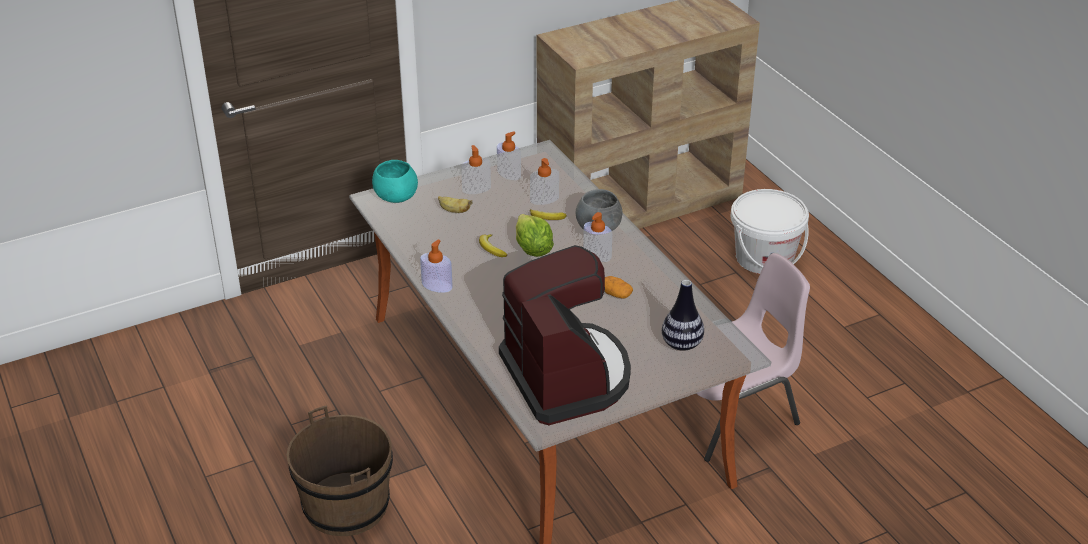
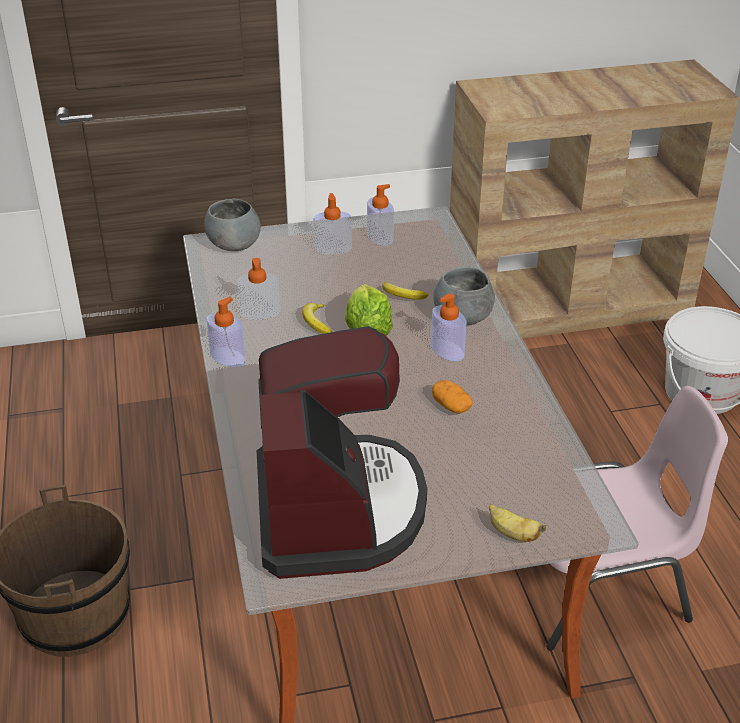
camera: 15 degrees right, 0 degrees up
(396, 197) = (234, 245): turquoise bowl -> grey bowl
(454, 211) = (293, 270): banana -> banana (512, 534)
(544, 199) = (409, 273): soap dispenser -> soap dispenser (260, 313)
(681, 344) = (515, 492): vase -> none

